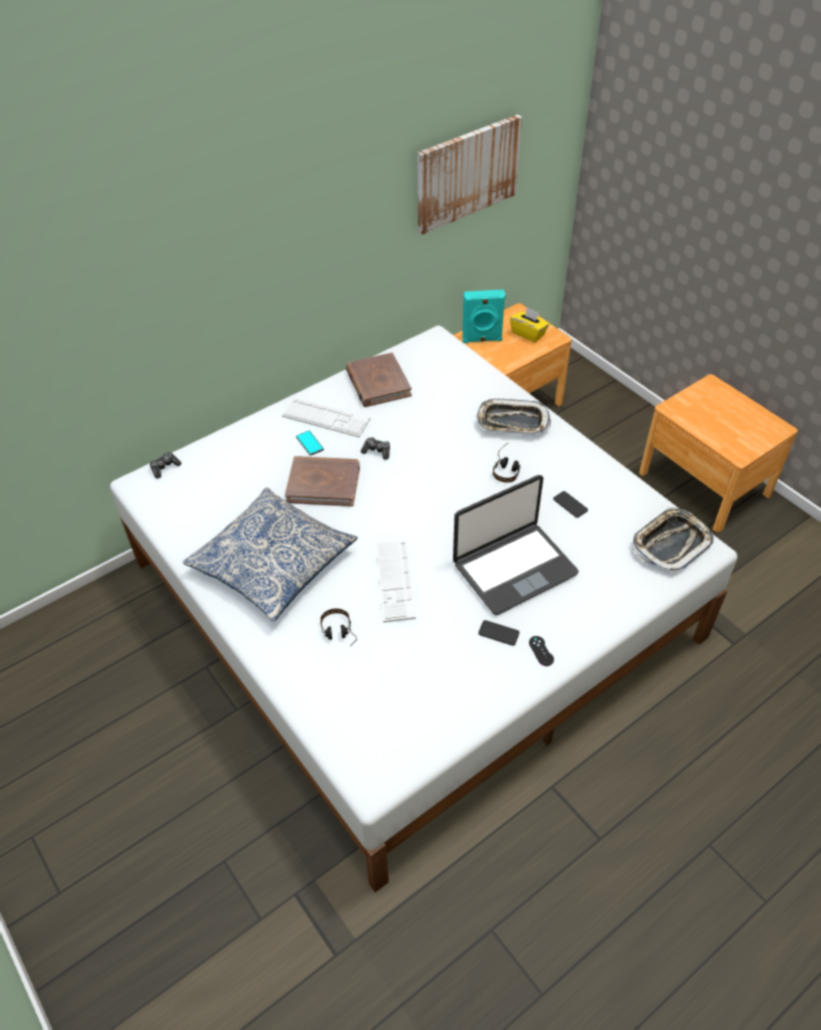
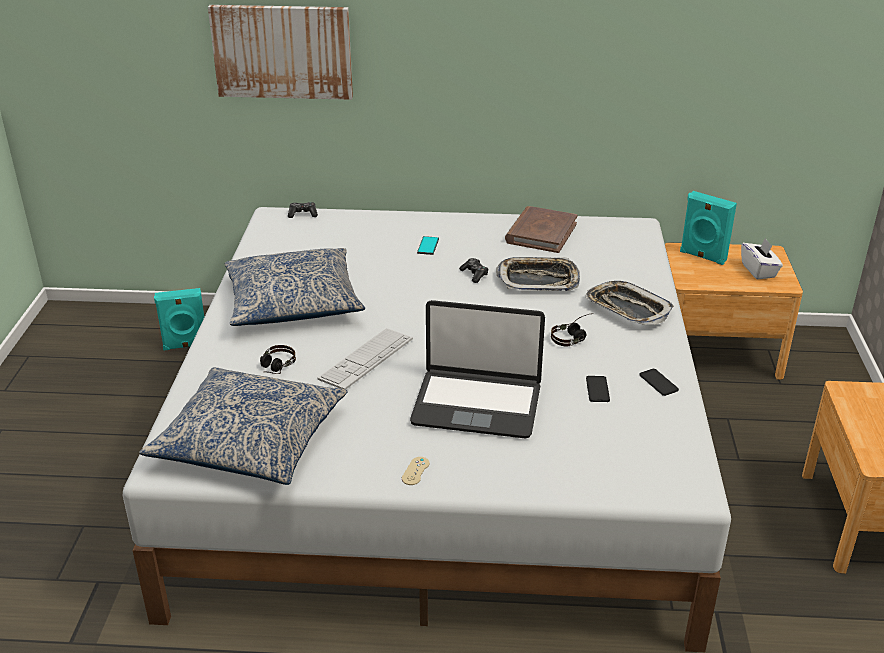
camera: 40 degrees right, 15 degrees down
(104, 642) = (186, 346): none -> turquoise speaker
(323, 483) = (401, 274): brown book -> none
(326, 418) = (464, 236): keyboard -> none
(403, 710) = (249, 440): none -> pillow
(467, 173) = (724, 56): picture -> picture (282, 51)
(498, 633) = (397, 438): phone -> phone (658, 382)
(528, 333) = (759, 270): yellow tissue box -> white tissue box
(541, 651) = (415, 471): black game controller -> beige game controller
(671, 543) = (661, 468): tray -> tray (538, 279)

